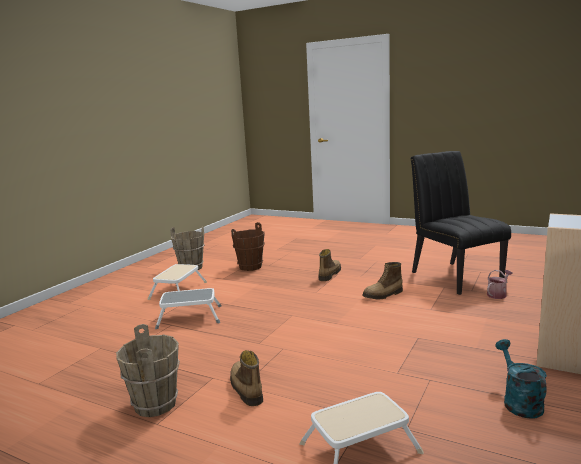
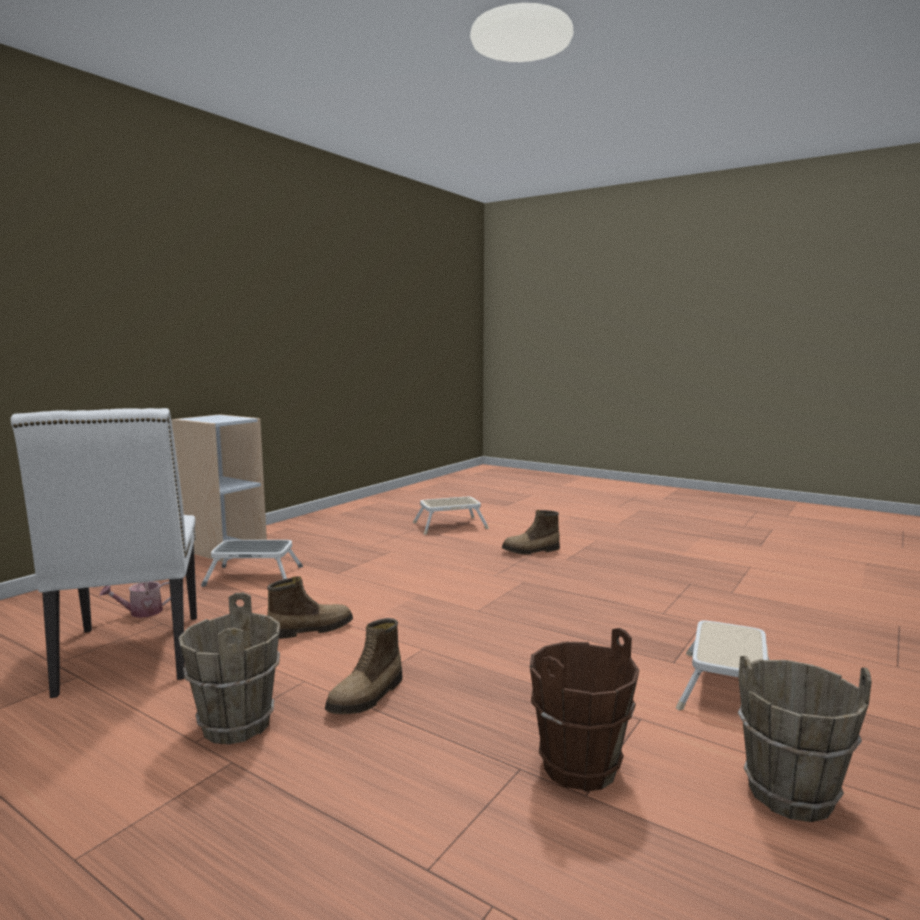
camera: 175 degrees left, 5 degrees down
(156, 404) = (607, 548): brown bucket -> brown bucket (235, 725)
(189, 317) = (644, 622): grey step ladder -> grey step ladder (254, 576)
(245, 389) = (531, 551): boot -> boot turned 90 degrees clockwise
(456, 278) = (131, 652): black chair -> white chair
(519, 402) = (320, 533): turquoise watering can -> none

